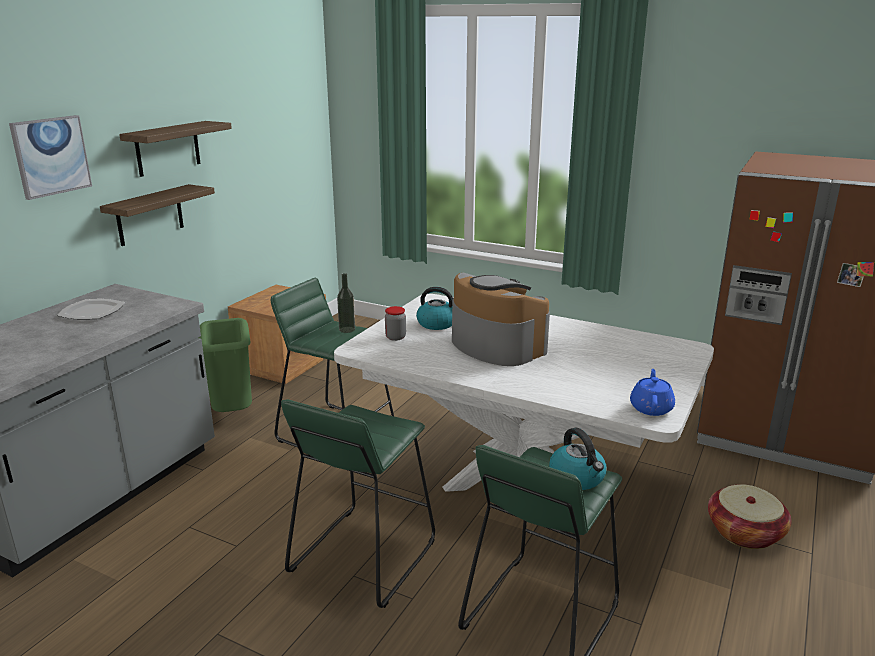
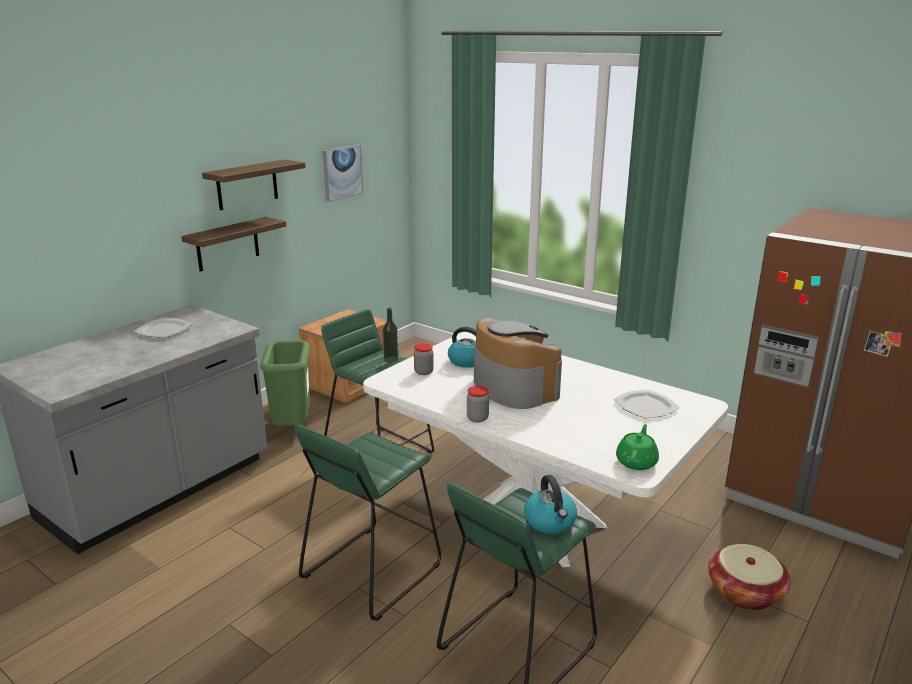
camera: 10 degrees right, 0 degrees up
(51, 156) = (139, 193): picture -> picture (342, 172)
(471, 379) = (477, 418): none -> jar
(635, 353) = (645, 406): none -> plate
(651, 408) = (636, 462): blue teapot -> green teapot

